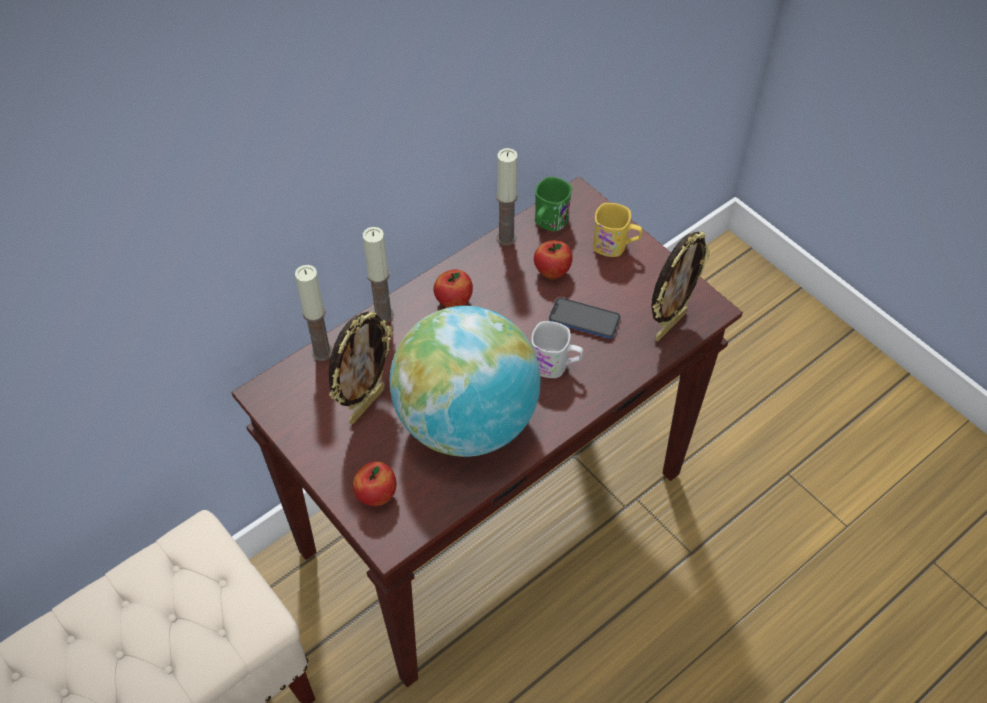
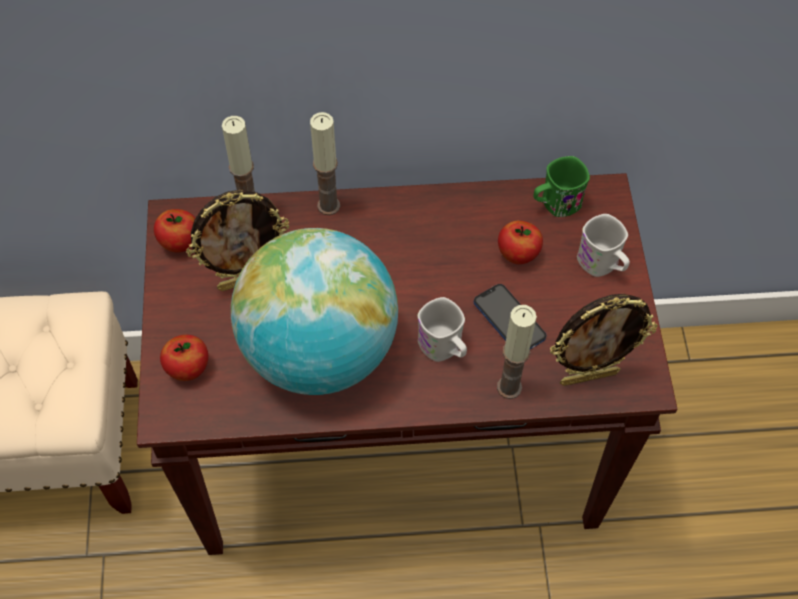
camera: 35 degrees right, 5 degrees up
(453, 301) = (401, 229): apple -> apple (180, 242)
(506, 238) = (501, 196): candle -> candle (509, 387)
(615, 246) = (602, 265): yellow mug -> white mug

